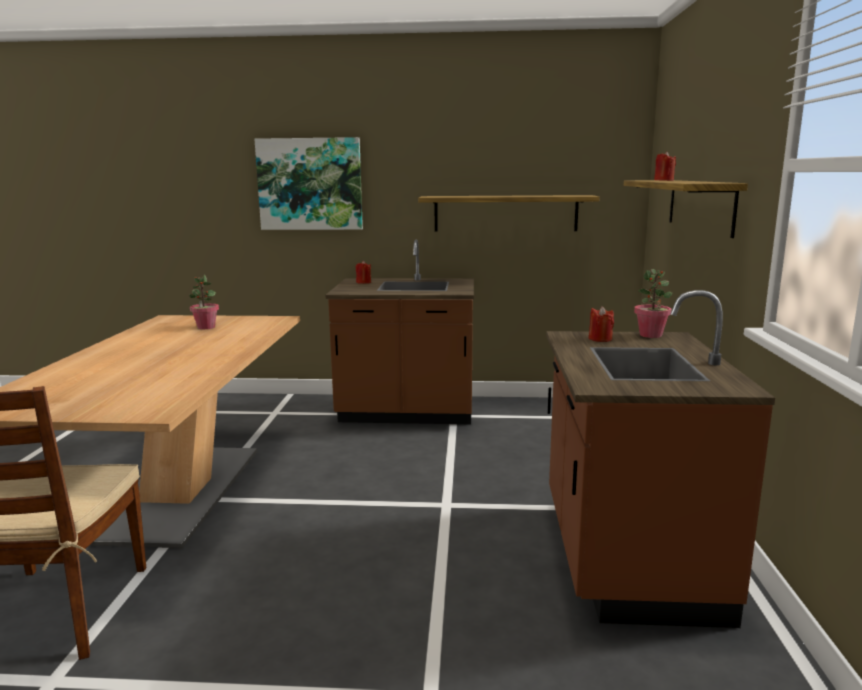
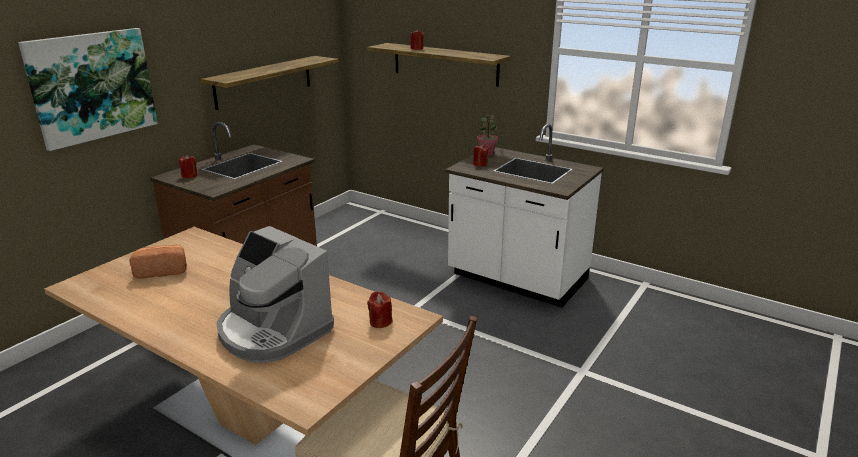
camera: 60 degrees left, 10 degrees up
(109, 374) = (273, 331): none -> coffee machine
(141, 402) = (380, 322): none -> red candle
(206, 327) = (162, 270): potted plant -> bread
(625, 556) = (517, 279): brown counter -> white counter

